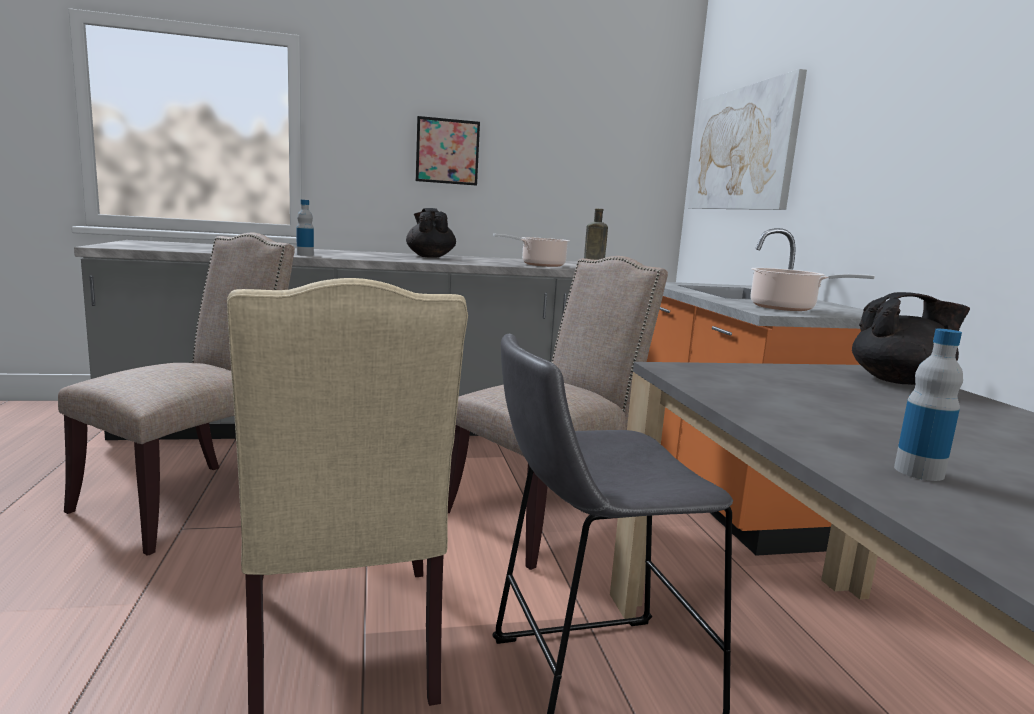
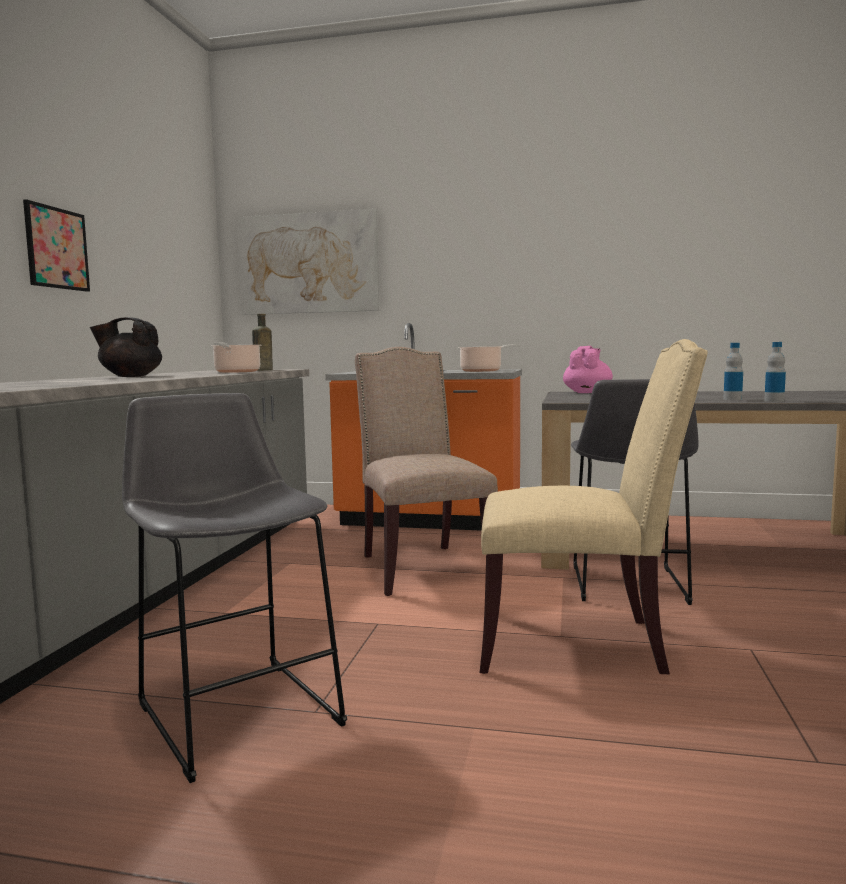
camera: 65 degrees left, 5 degrees down
(191, 500) = (236, 708): beige chair -> grey stool
(305, 255) = (88, 382): bottle -> bottle (774, 401)
(899, 381) = (587, 392): black teapot -> pink teapot

